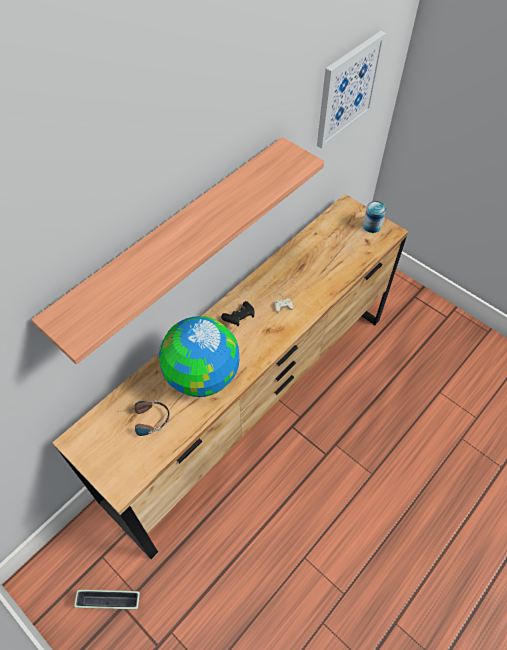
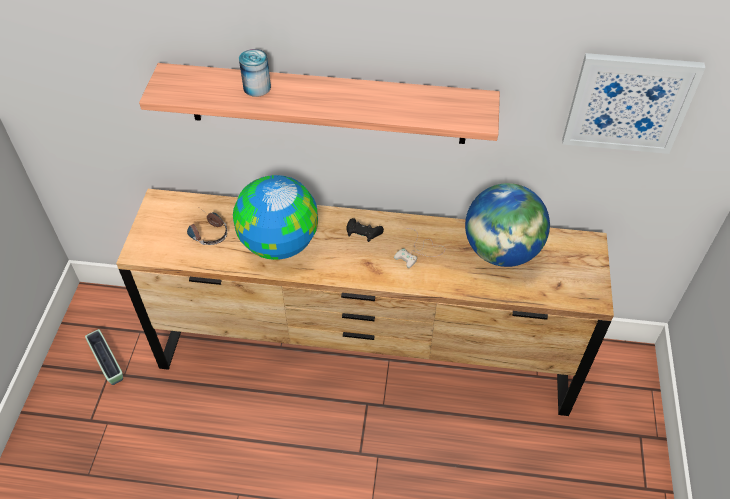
camera: 55 degrees right, 5 degrees down
(318, 251) = (501, 251): none -> globe
(372, 226) = (585, 278): can -> can (257, 87)

